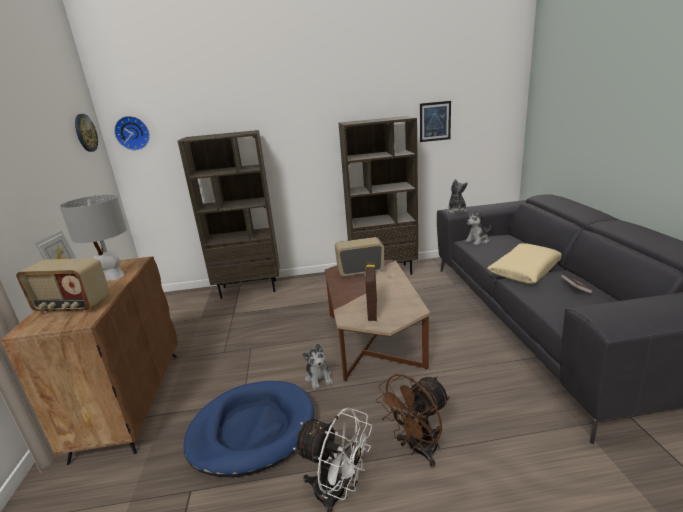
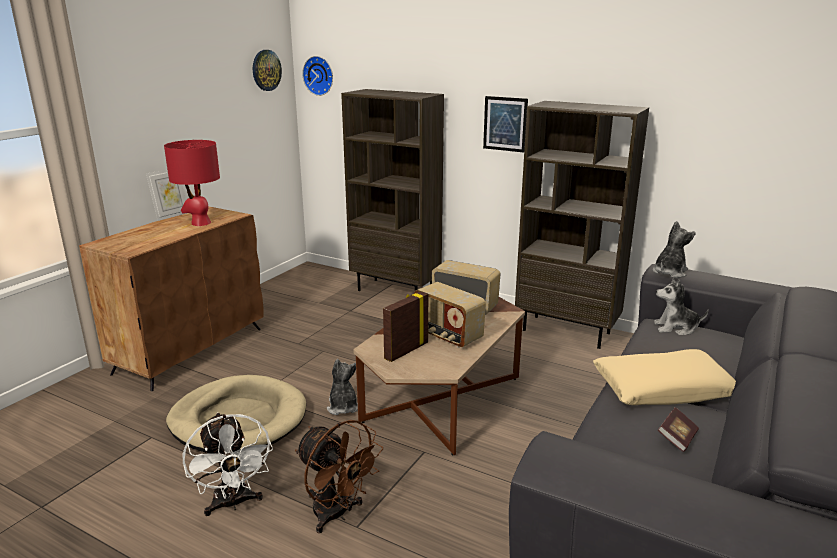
camera: 35 degrees right, 0 degrees up
(72, 306) = (143, 237): radio -> radio (447, 336)
(113, 276) = (200, 223): grey table lamp -> red table lamp
(252, 430) = (238, 419): blue dog bed -> beige dog bed
(318, 377) = (343, 407): plush toy -> plush toy turned 150 degrees clockwise
(417, 449) = (337, 515): brown fan -> brown fan turned 135 degrees counterclockwise
(435, 121) = (700, 123): picture -> picture (505, 124)

